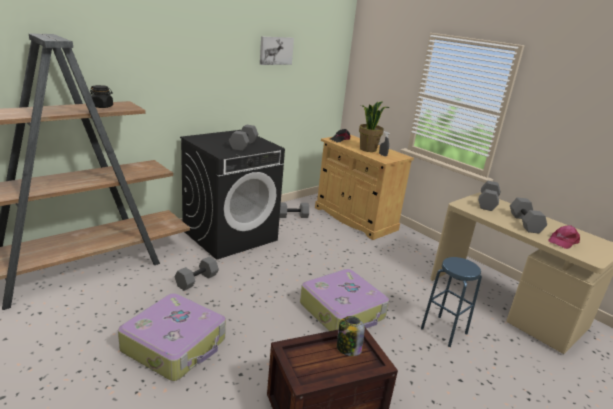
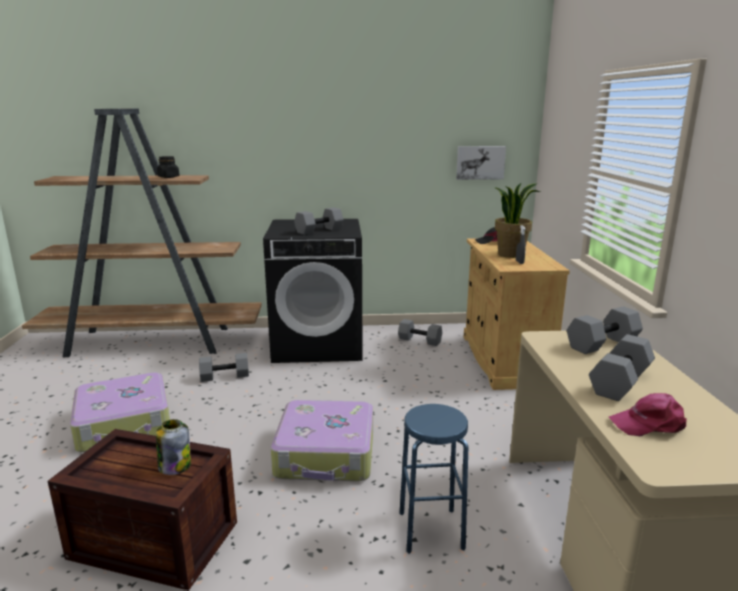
camera: 40 degrees right, 5 degrees down
(275, 50) = (405, 121): picture -> picture (480, 162)

